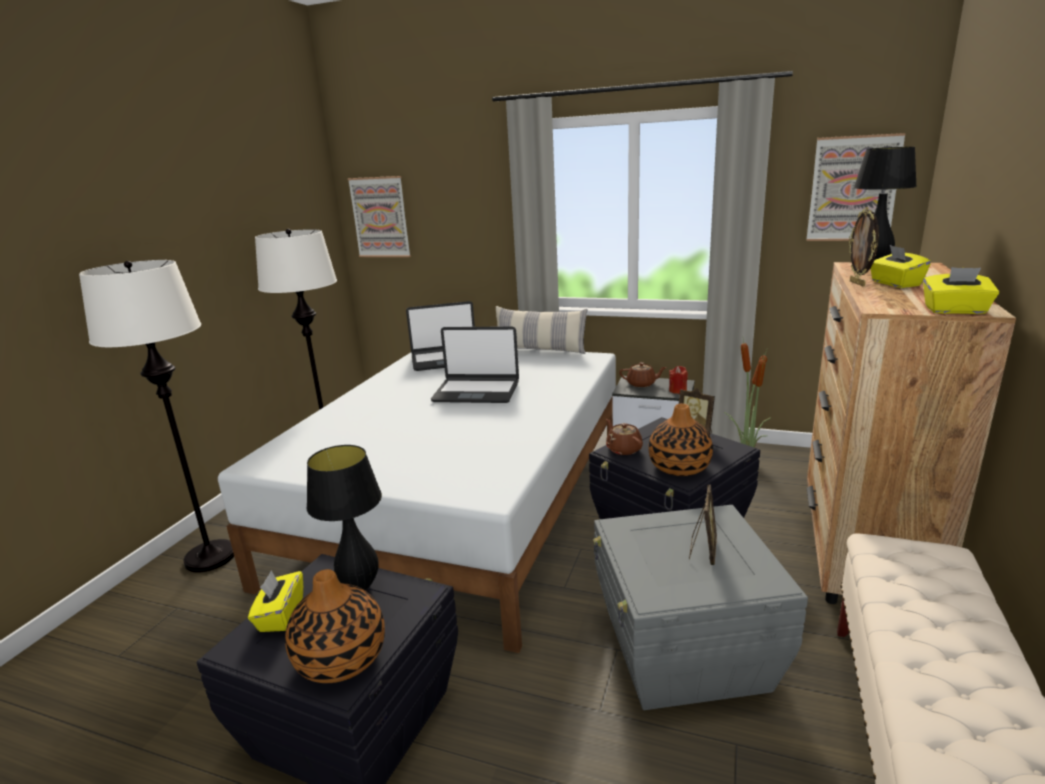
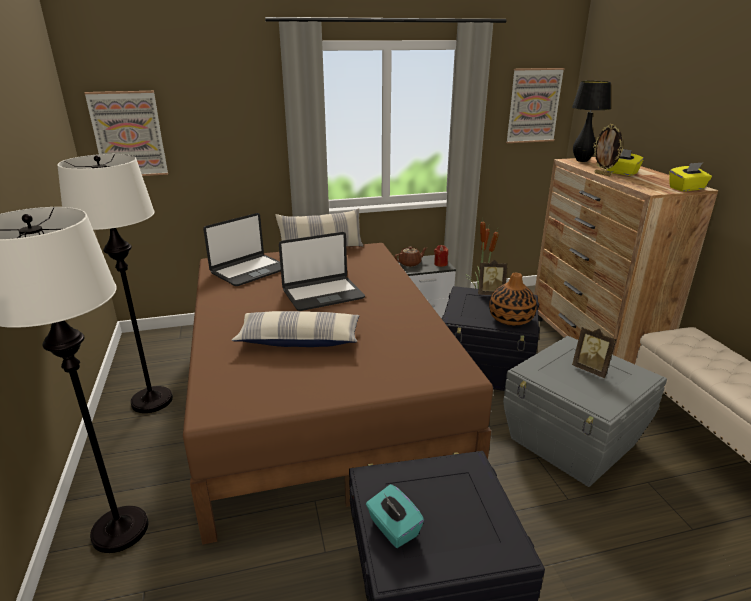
camera: 35 degrees left, 5 degrees up
(280, 615) = (393, 528): yellow tissue box -> turquoise tissue box
(341, 658) = (484, 534): vase -> none
(360, 586) = (421, 478): black table lamp -> none
(397, 426) = (299, 339): none -> pillow
(464, 503) = (320, 394): white bed -> brown bed
(623, 449) = (461, 315): brown teapot -> none
(702, 551) = (591, 370): picture frame -> picture frame turned 150 degrees clockwise

